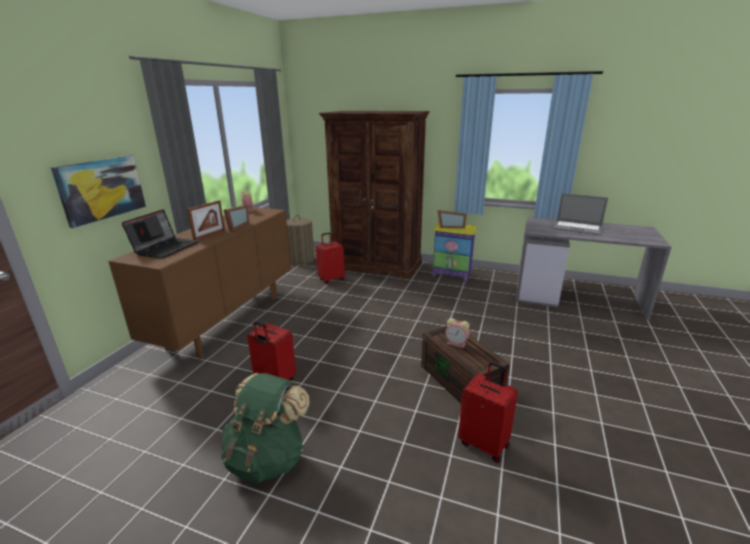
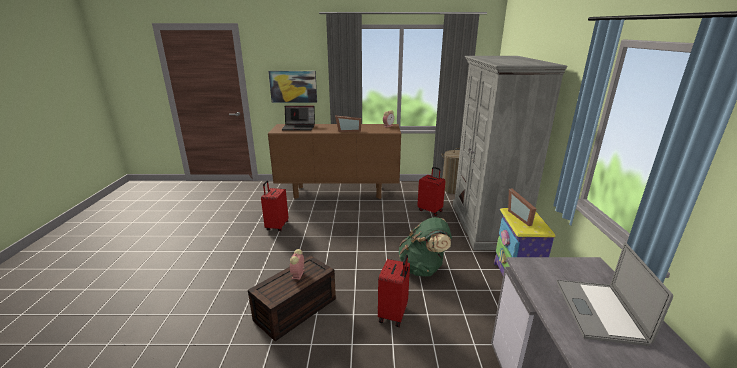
camera: 70 degrees right, 0 degrees up
(209, 234) = (327, 129): picture frame -> none
(267, 458) = (209, 243): green backpack -> green backpack (423, 268)
(376, 265) = (485, 225): brown wardrobe -> grey wardrobe
(484, 443) = (216, 331): red suitcase -> red suitcase (394, 314)

